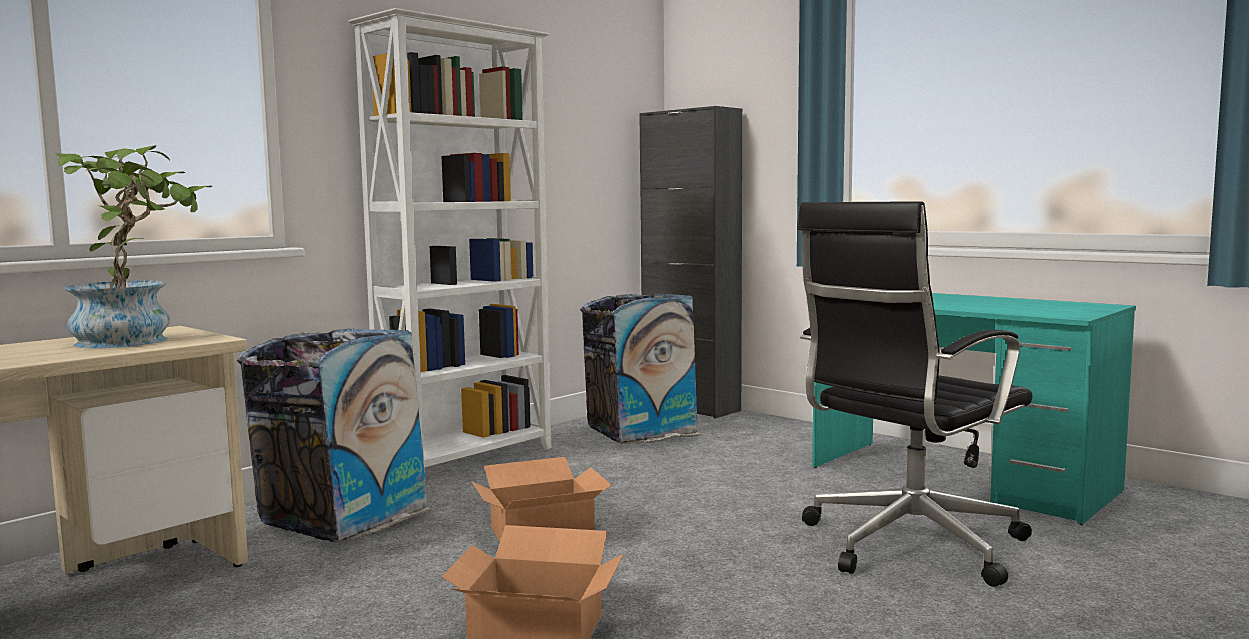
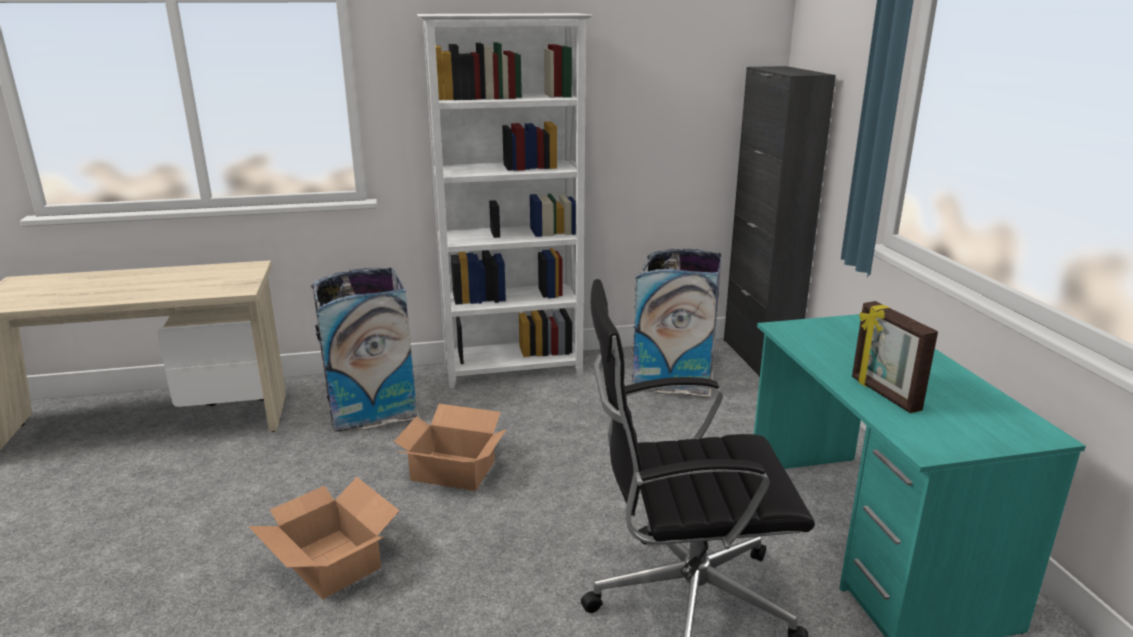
camera: 35 degrees right, 15 degrees up
(136, 340) = (211, 279): potted plant -> none
(985, 307) = (884, 394): none -> picture frame

